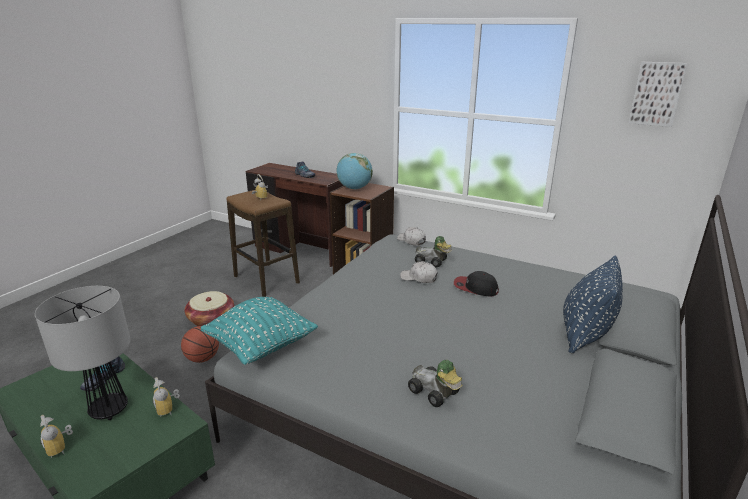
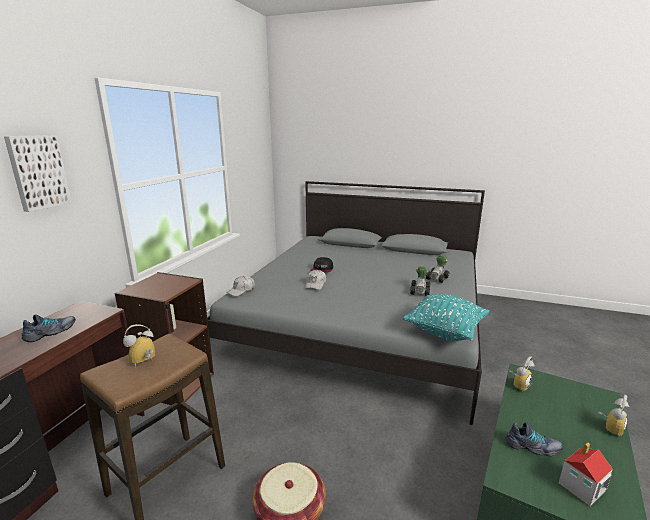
camera: 100 degrees left, 5 degrees down
(53, 386) = (581, 487): none -> toy house
(108, 410) = (555, 420): table lamp -> none
(202, 358) = (377, 483): basketball -> none
(354, 188) = (155, 289): globe -> none
(432, 262) = (287, 281): toy car -> toy car (420, 291)
(585, 334) = (360, 251): blue pillow -> none
(657, 93) = (252, 140): picture -> picture (38, 172)

